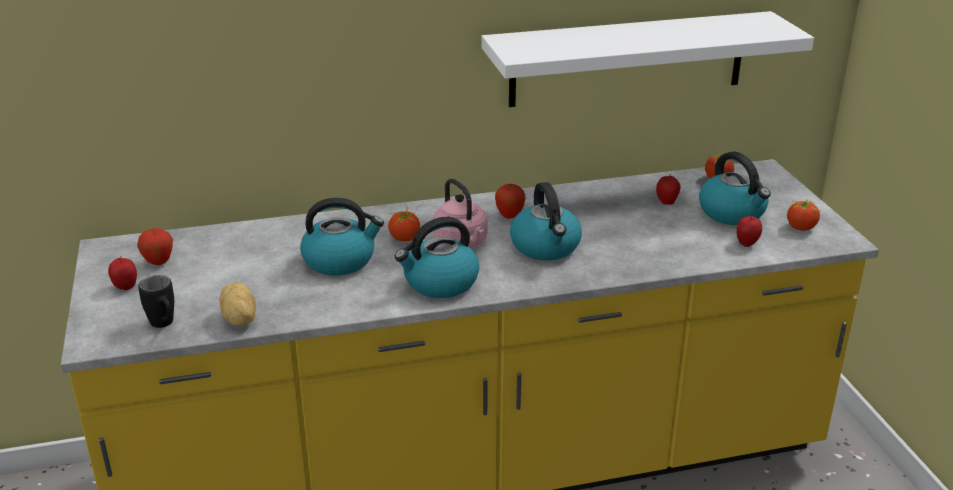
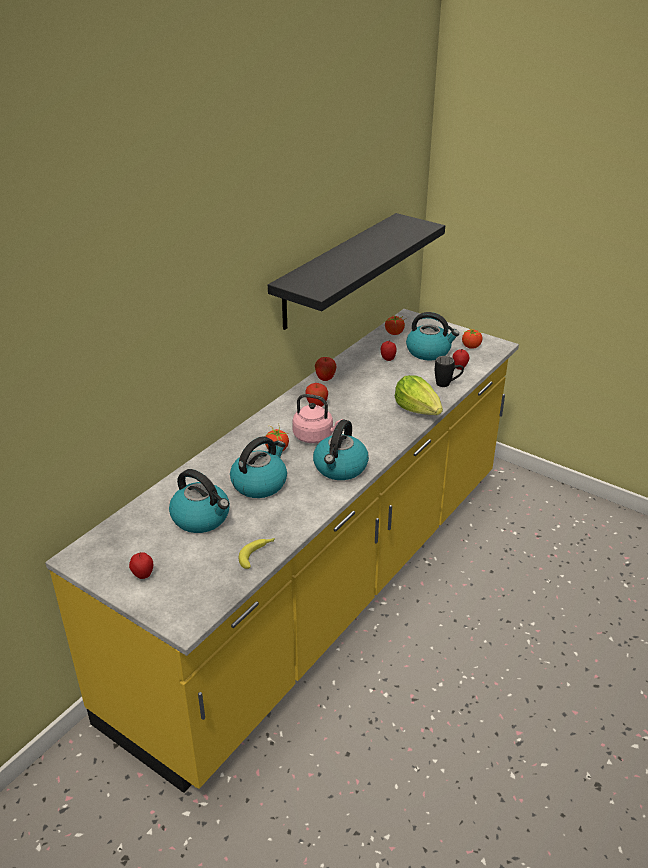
camera: 40 degrees left, 5 degrees up
(158, 263) = (138, 547): apple -> apple (325, 379)
(164, 325) = (215, 584): black mug -> black mug (447, 384)
(238, 319) = (257, 554): potato -> banana
(546, 247) = (365, 417): kettle -> kettle (202, 518)
(620, 265) = (418, 409): none -> lettuce
(628, 59) = (336, 271): white shelf -> black shelf

